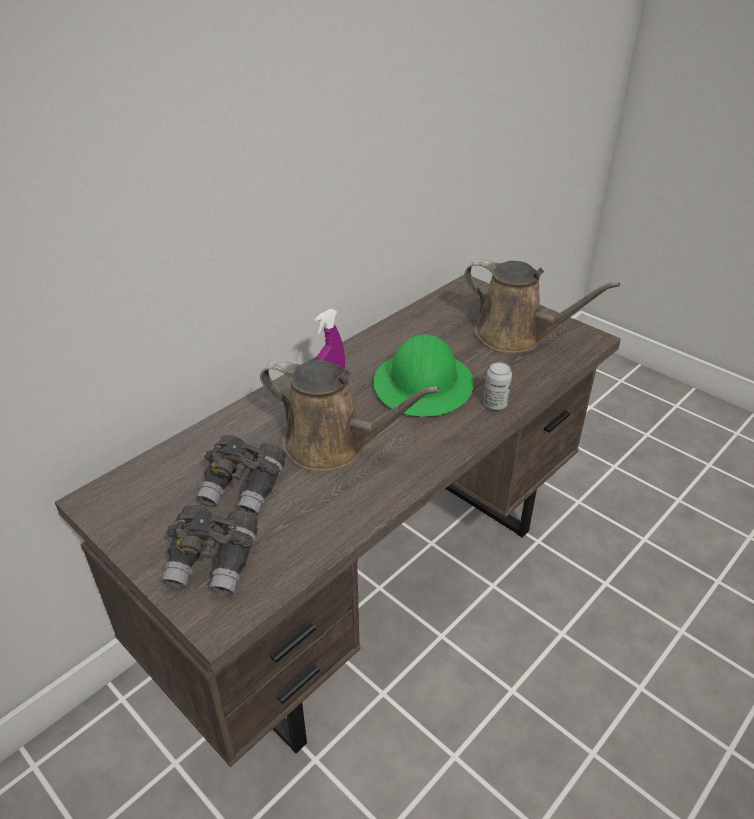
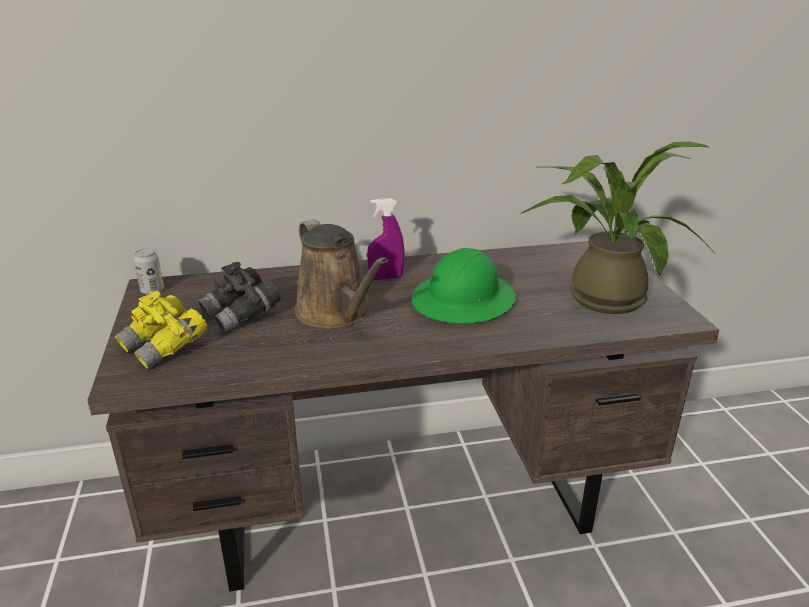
camera: 35 degrees right, 10 degrees down
(214, 563) = (165, 348): grey binoculars -> yellow binoculars
(495, 404) = (511, 334): can -> can (152, 290)
(515, 336) = (600, 294): brown watering can -> potted plant

